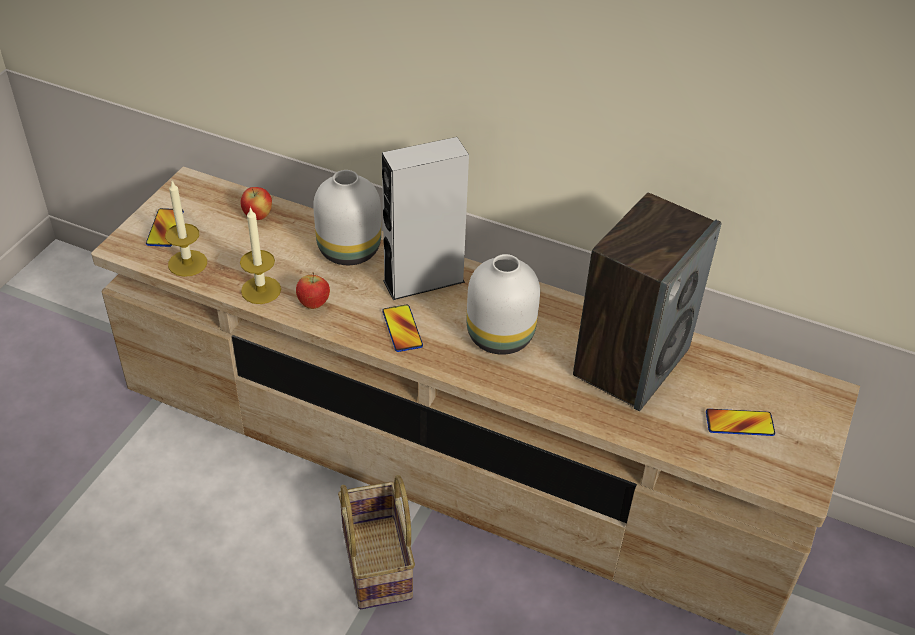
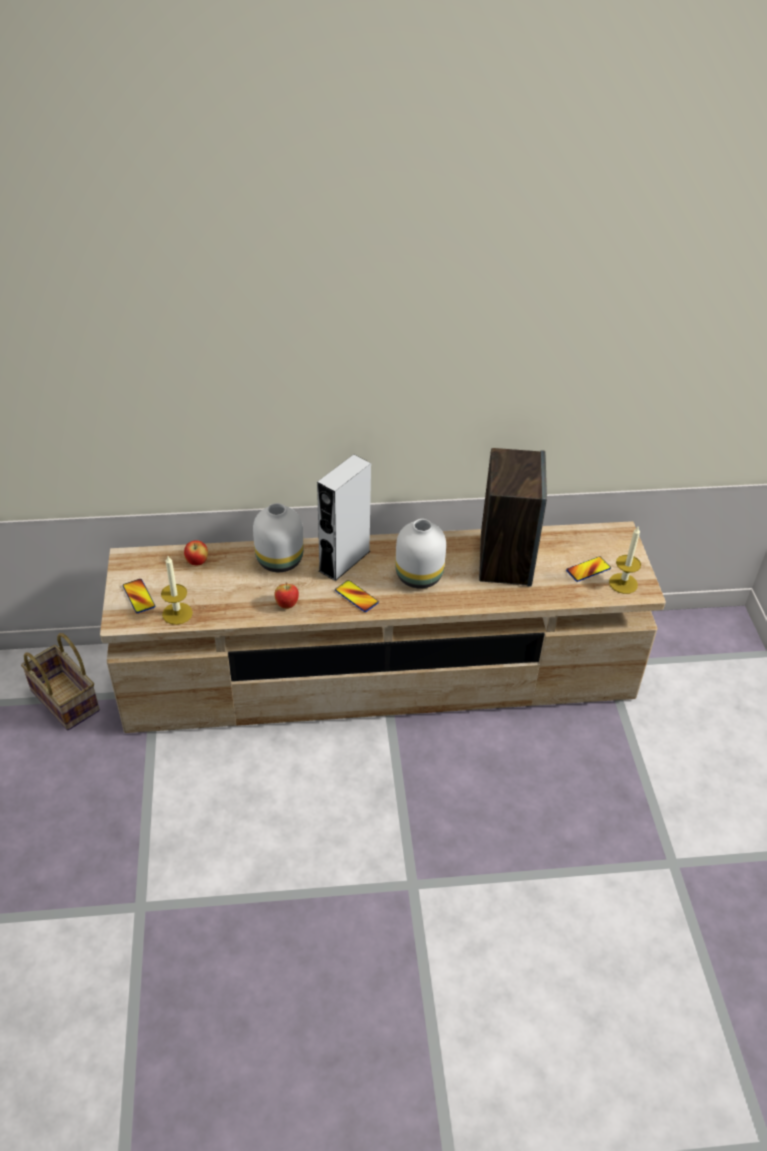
camera: 30 degrees left, 0 degrees up
(261, 290) = (244, 610): candle -> candle (623, 583)
(379, 564) = (387, 763): basket -> basket (67, 701)

